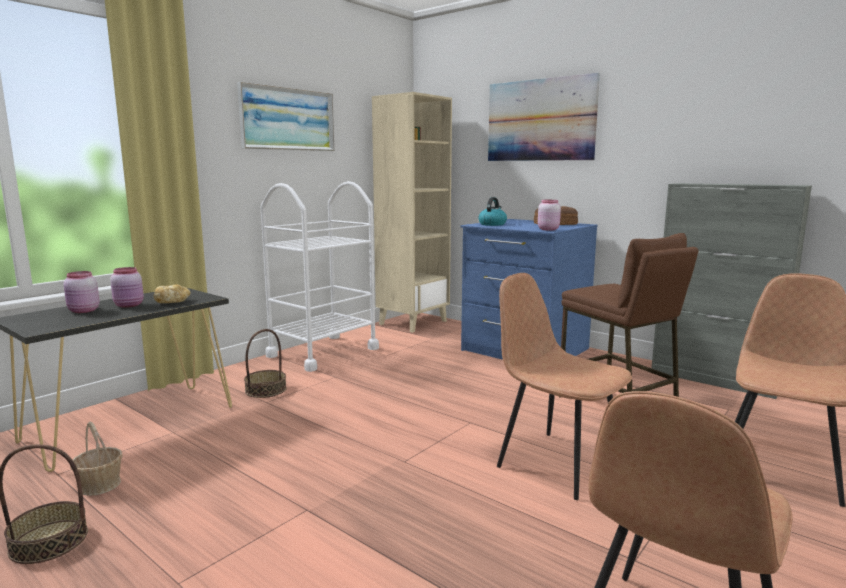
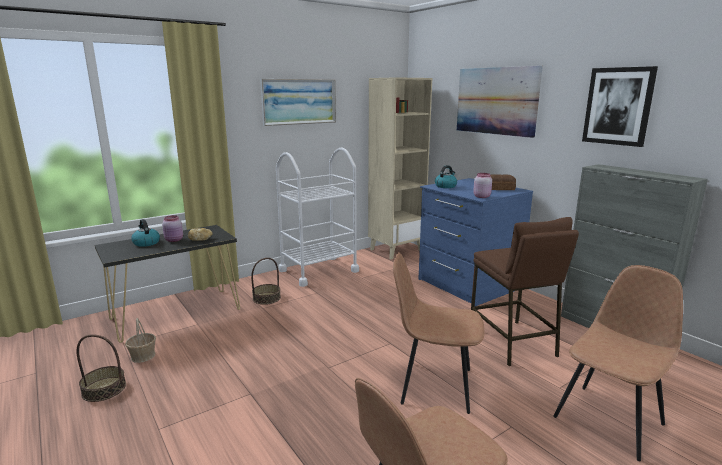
camera: 15 degrees right, 5 degrees up
(83, 311) = (146, 243): pink jar -> kettle
(557, 462) = (434, 385): brown chair -> brown chair turned 45 degrees counterclockwise
(698, 113) = (618, 106): none -> picture

